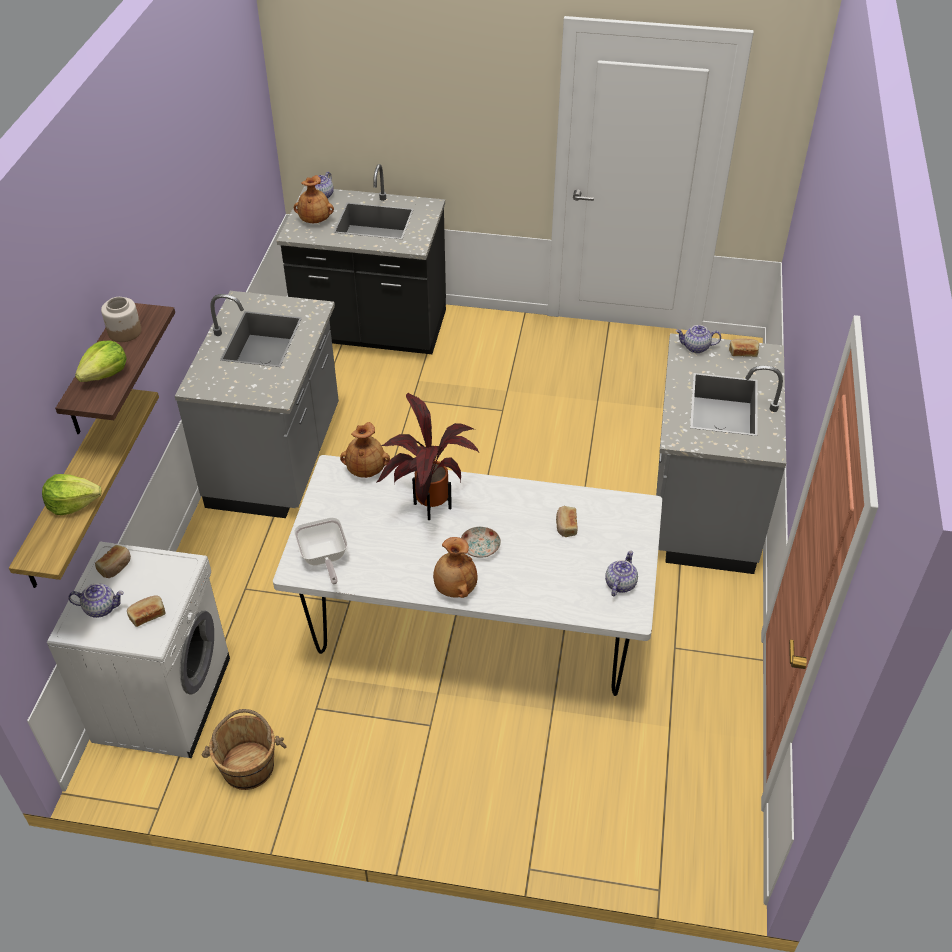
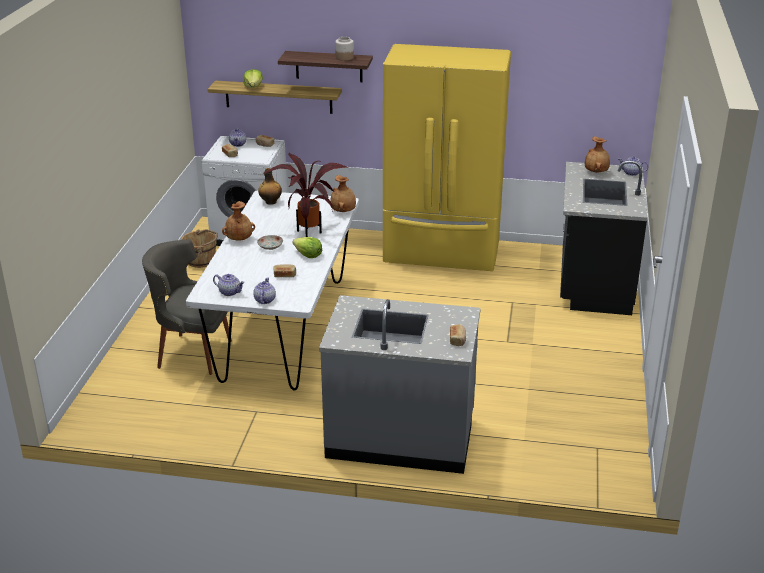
camera: 90 degrees right, 15 degrees down
(105, 374) = (309, 56): lettuce -> lettuce (308, 255)
(277, 459) = (441, 254): grey counter -> yellow fridge
(324, 558) = (270, 202): frying pan -> bottle
(546, 735) = (195, 355): none -> grey chair
(695, 347) = (462, 318): teapot -> teapot (264, 300)

